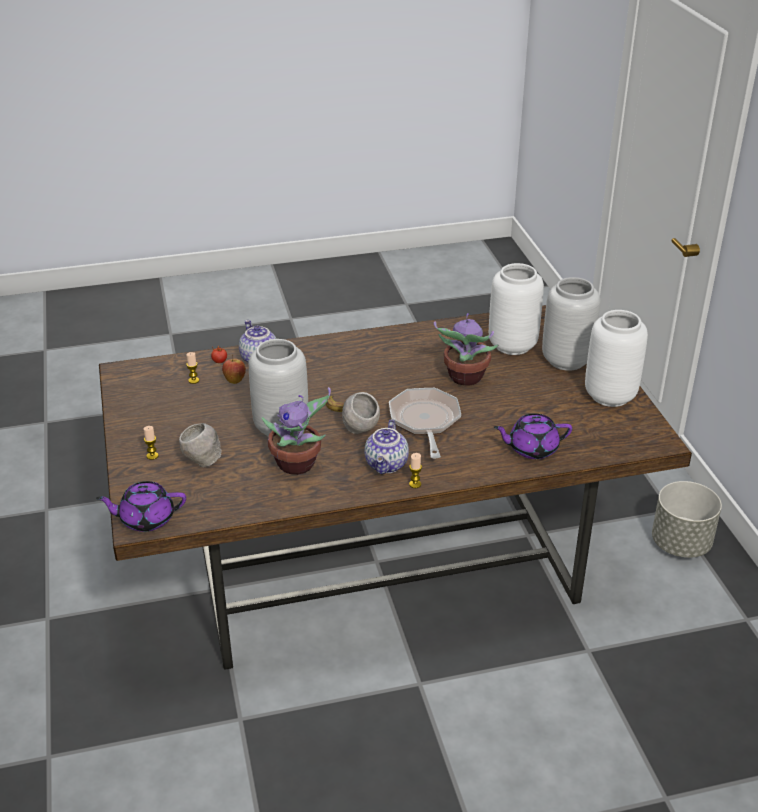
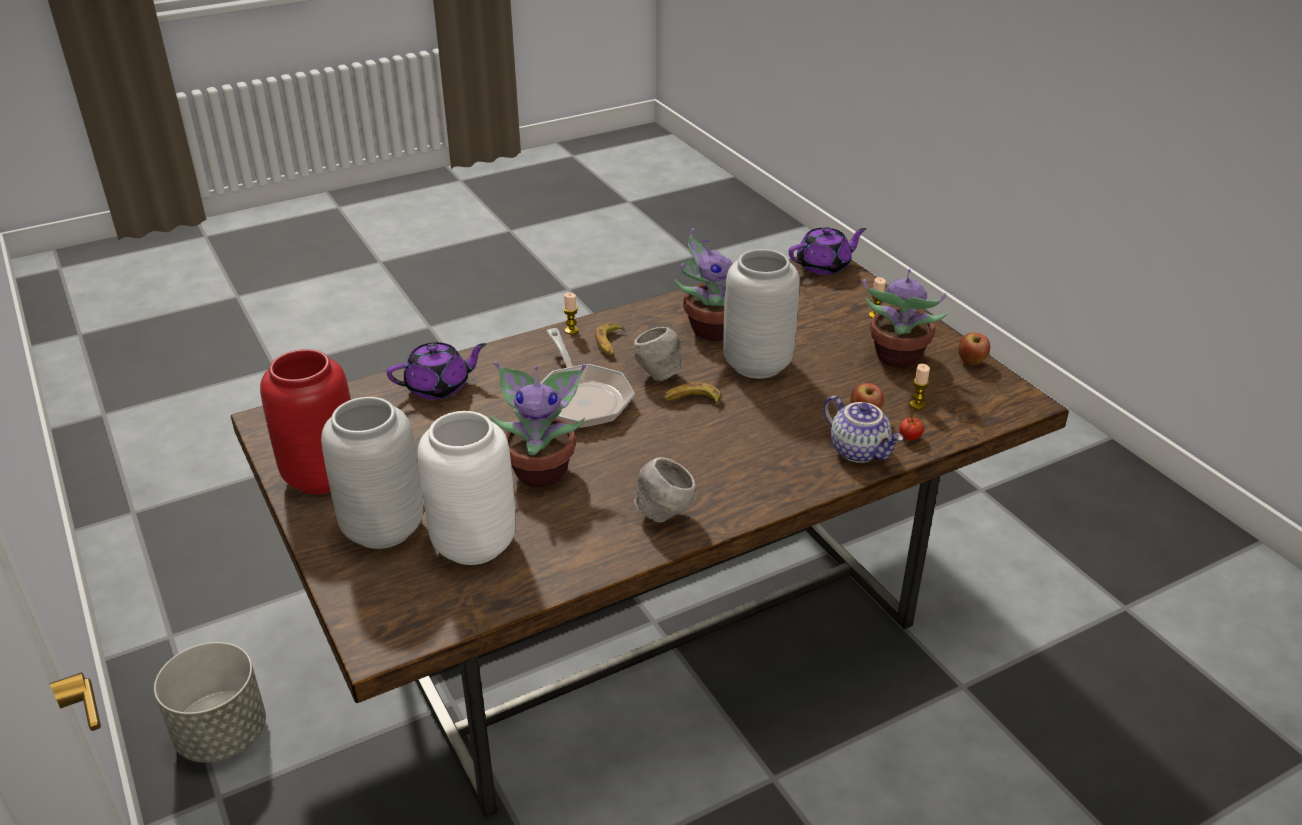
camera: 165 degrees right, 0 degrees up
(123, 404) = (971, 362): none -> apple
(173, 416) = (897, 358): none -> potted plant
(202, 462) = (816, 317): grey bowl -> grey bowl (664, 514)
(387, 465) = (609, 344): teapot -> banana
(609, 395) = (324, 476): white vase -> red vase

